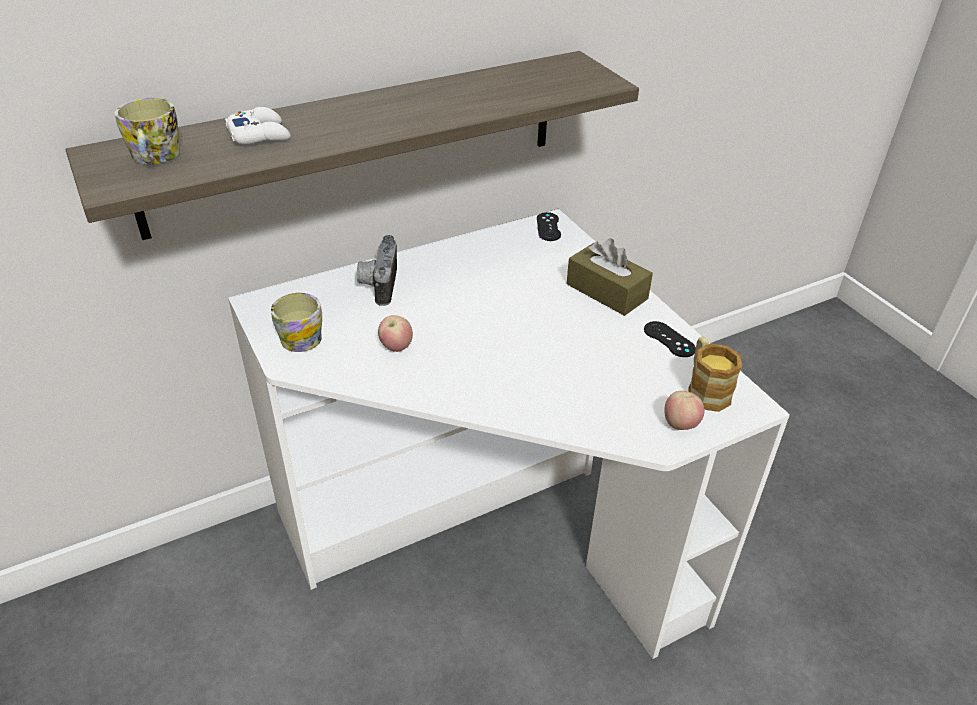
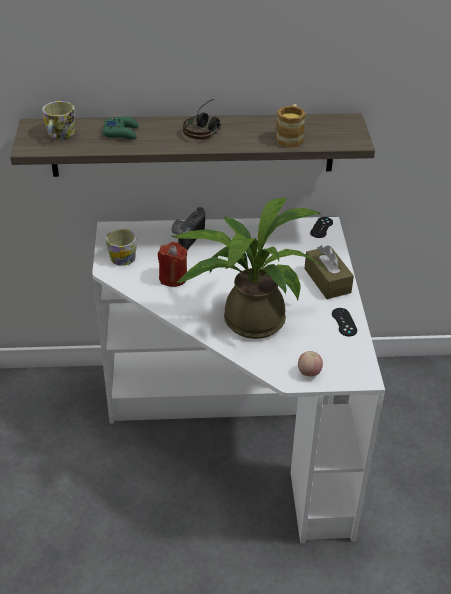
camera: 25 degrees right, 0 degrees up
(259, 135) = (121, 132): white game controller -> green game controller
(386, 105) = (205, 128): none -> headphones
(396, 347) = (173, 278): apple -> red candle
(540, 373) = (247, 318): none -> potted plant
(705, 389) = (342, 358): mug -> mug (290, 137)

